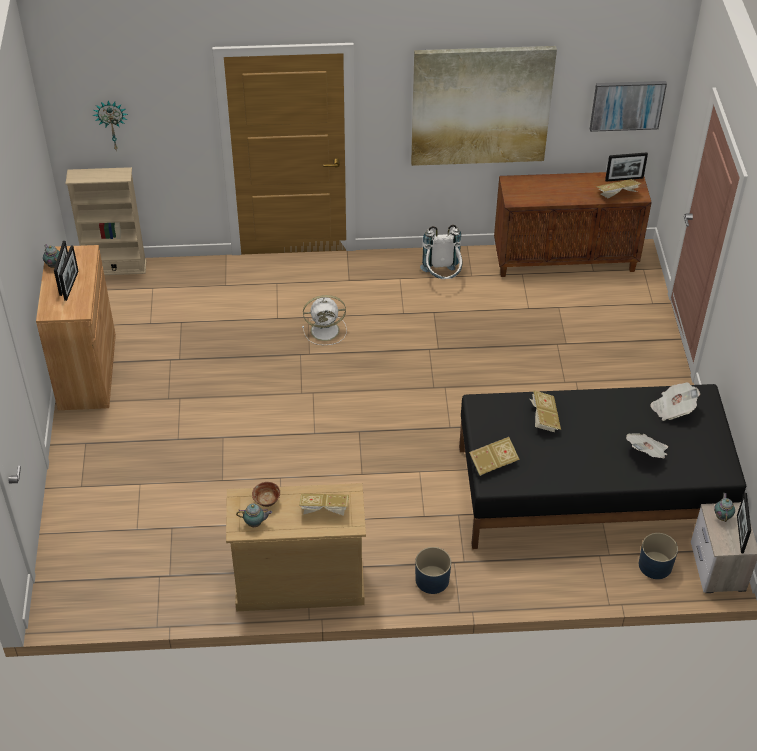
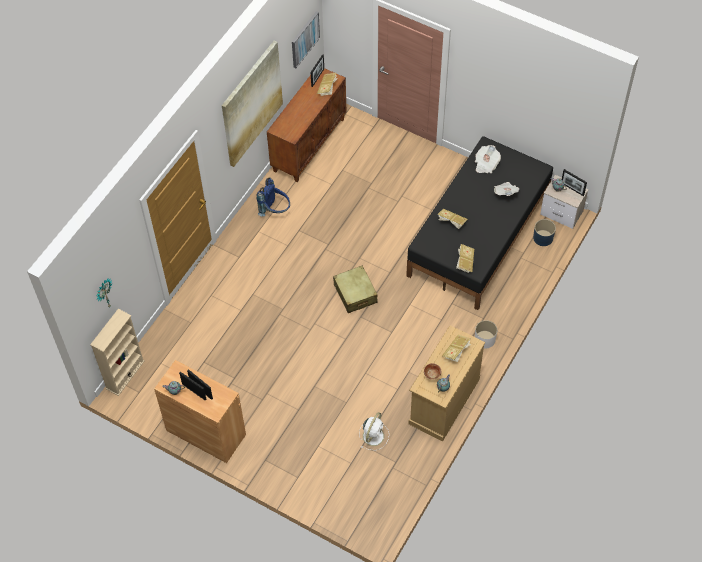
camera: 55 degrees left, 10 degrees up
(326, 330) = (270, 291): white fan -> white fan (373, 435)
(388, 409) = (355, 294): none -> beige suitcase
(432, 580) = (485, 339): blue planter -> white planter
(442, 278) = (275, 210): white backpack -> blue backpack

